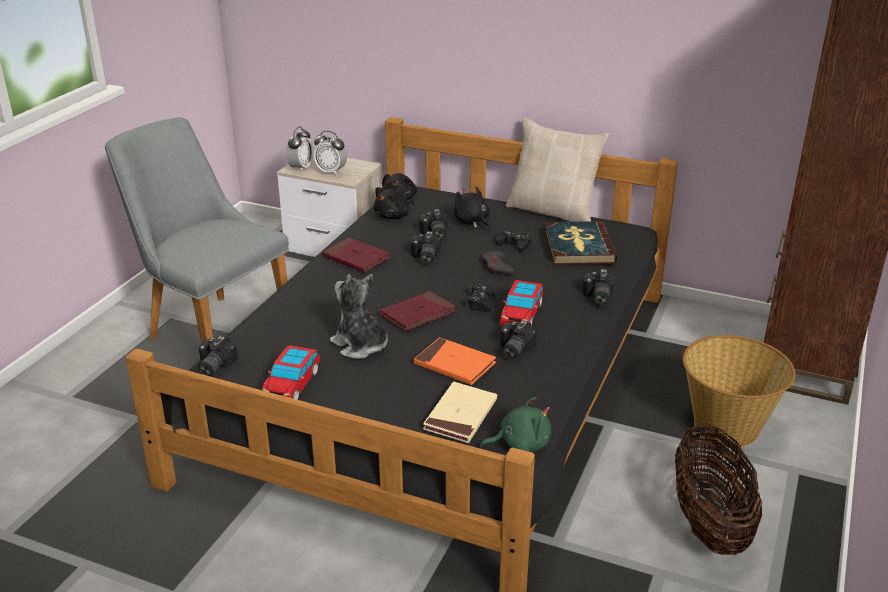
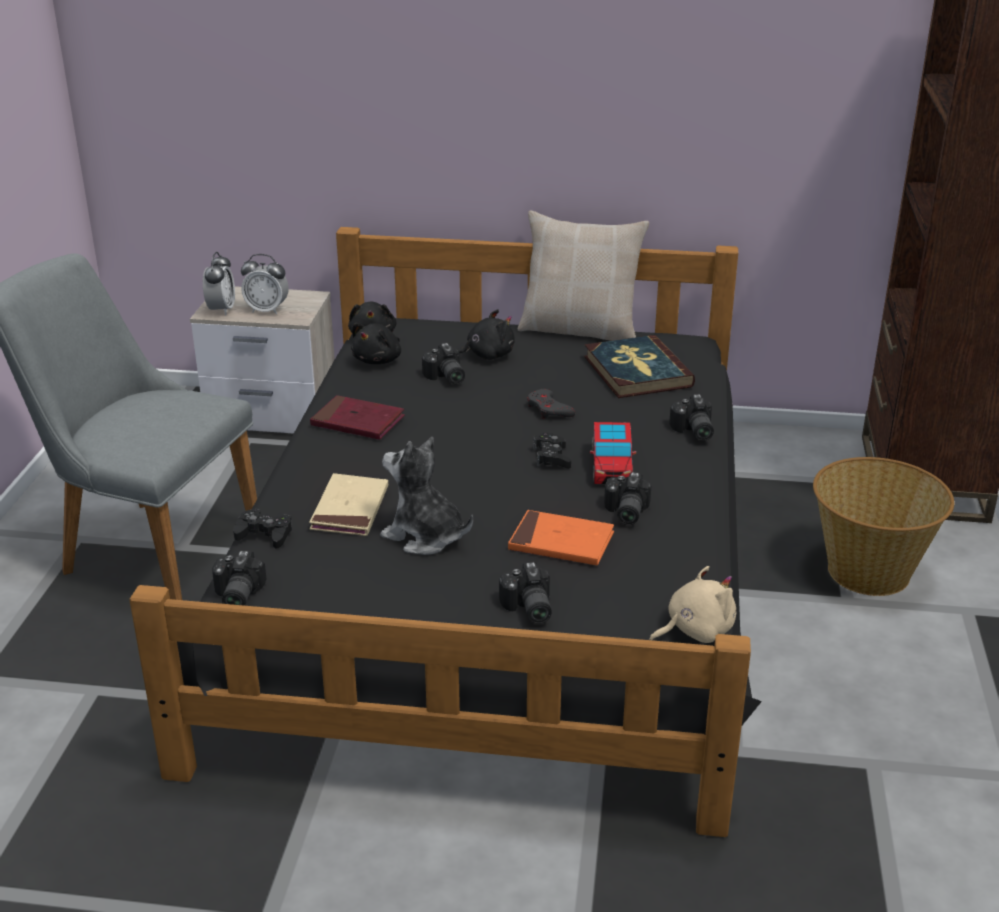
camera: 15 degrees left, 0 degrees up
(292, 384) = (359, 602): toy car -> none
(418, 314) = (479, 484): red book -> none
(424, 258) = (448, 409): camera -> camera (527, 609)
(460, 415) = (603, 606): beige book -> beige book (350, 509)
(472, 222) = (486, 355): black plush toy -> black plush toy turned 120 degrees clockwise
(514, 244) = (555, 378): black game controller -> black game controller (264, 534)
(520, 444) = (695, 630): green plush toy -> beige plush toy
(709, 523) = (902, 693): basket -> none

